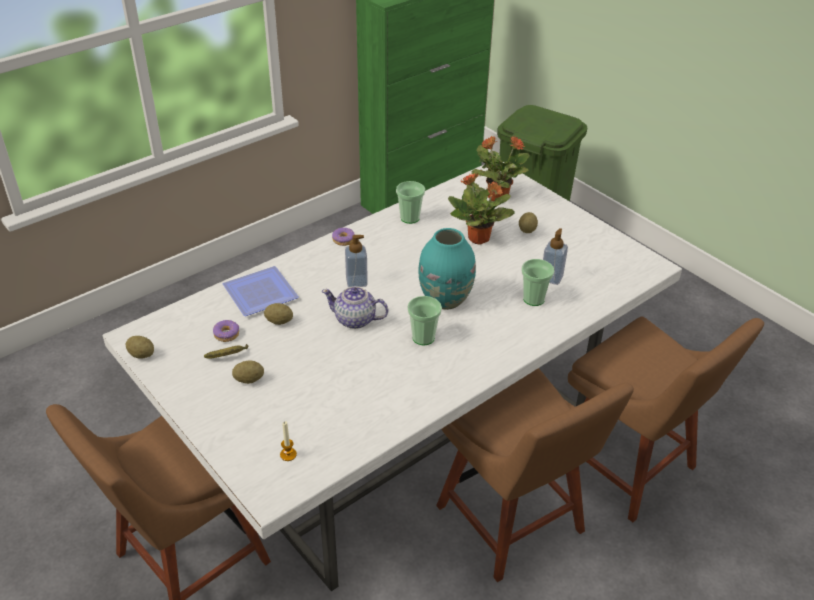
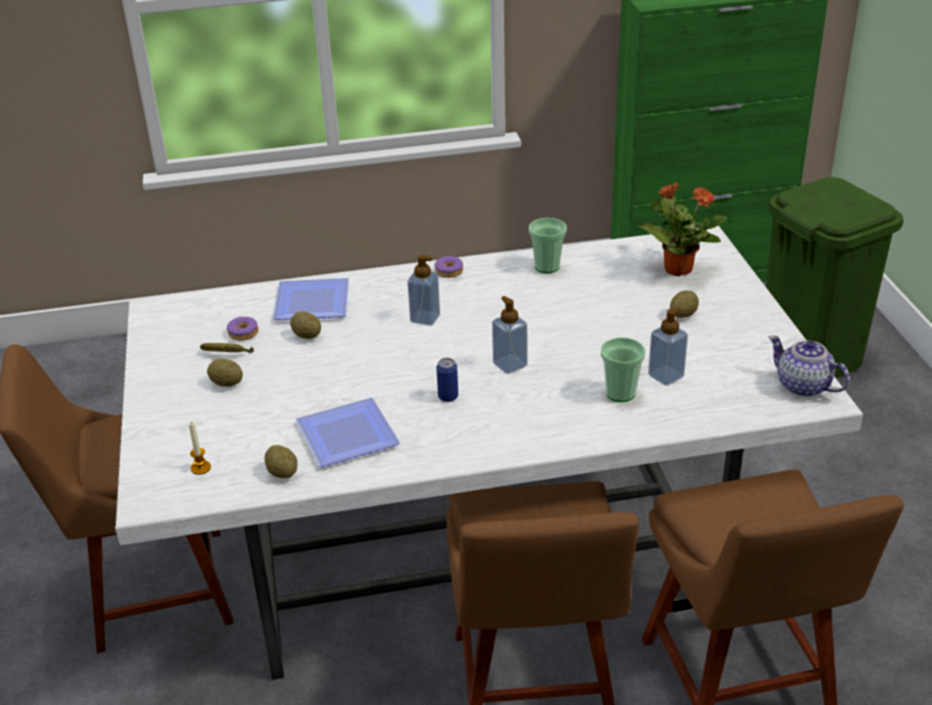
camera: 30 degrees right, 5 degrees down
(141, 355) = (147, 329): potato -> potato (282, 473)
(355, 320) = (388, 357): teapot -> teapot (803, 386)
(380, 391) = (351, 437): none -> plate
(423, 337) = (448, 397): cup -> can
(445, 300) = (510, 365): turquoise vase -> soap dispenser
(479, 239) = (612, 309): potted plant -> none

